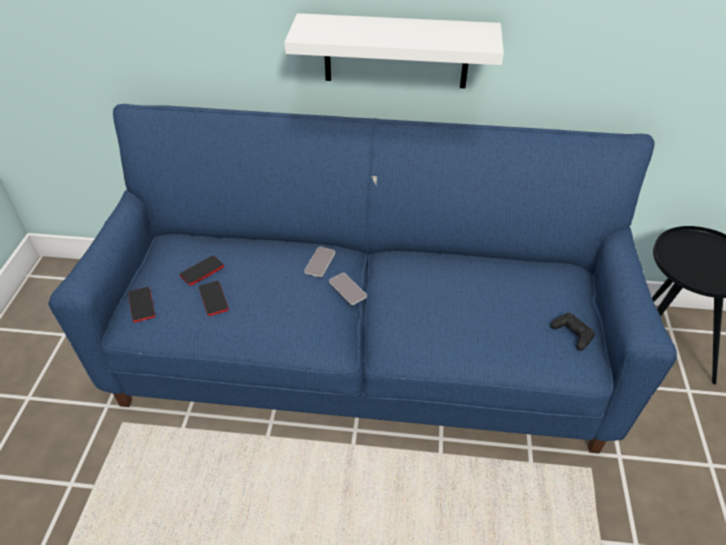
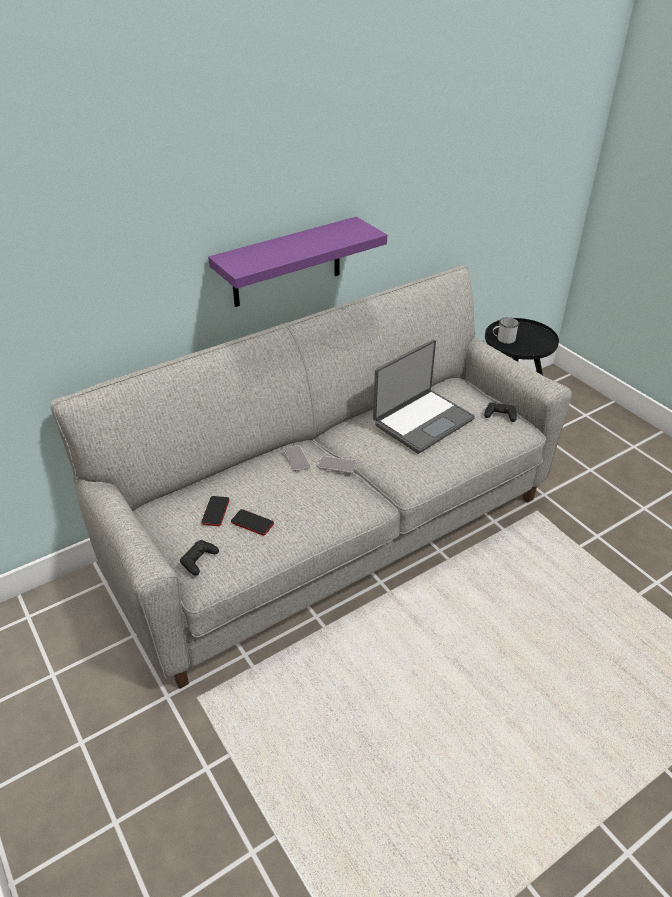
camera: 40 degrees left, 5 degrees down
(141, 305) = (199, 560): phone -> black game controller
(363, 359) = (335, 534): blue sofa -> grey sofa
(396, 51) = (287, 263): white shelf -> purple shelf
(476, 292) = (422, 421): none -> laptop
(679, 251) = (503, 339): none -> white mug

